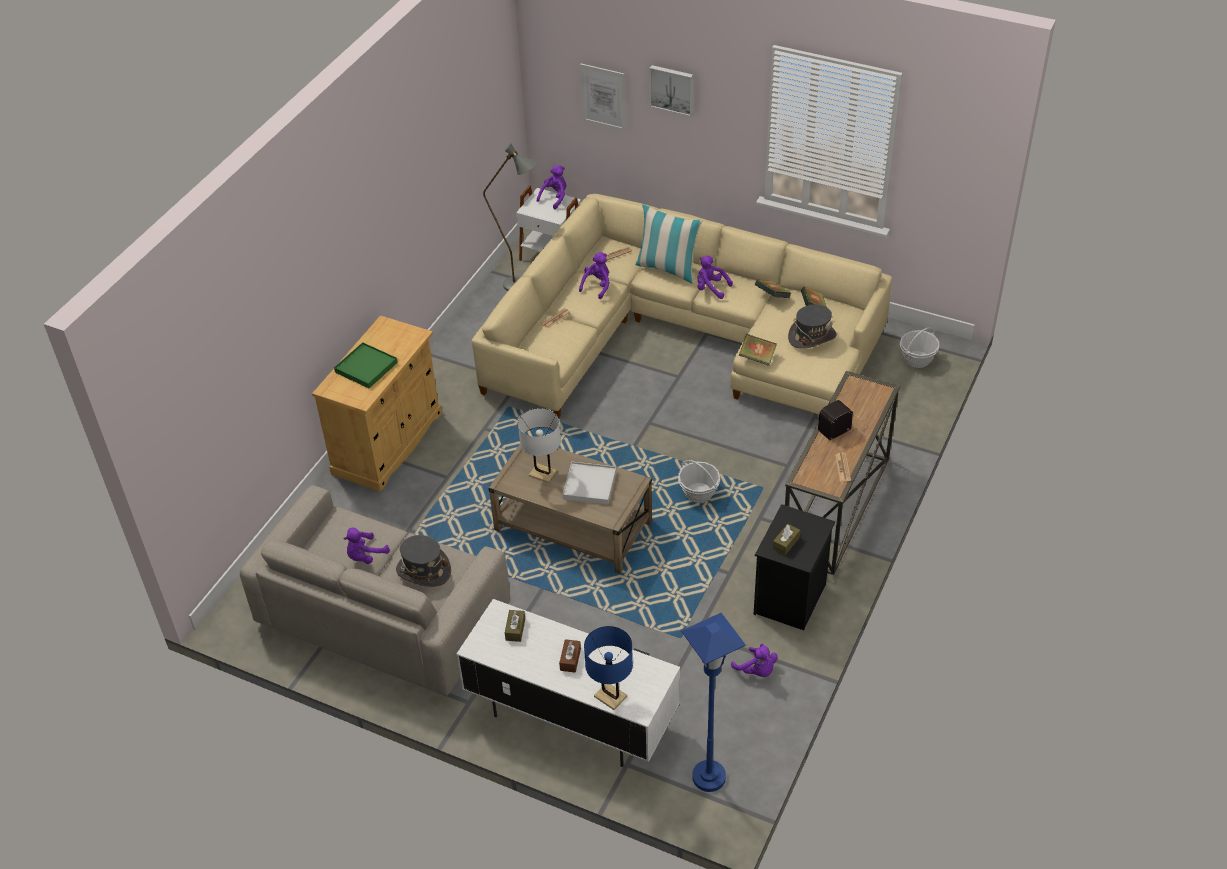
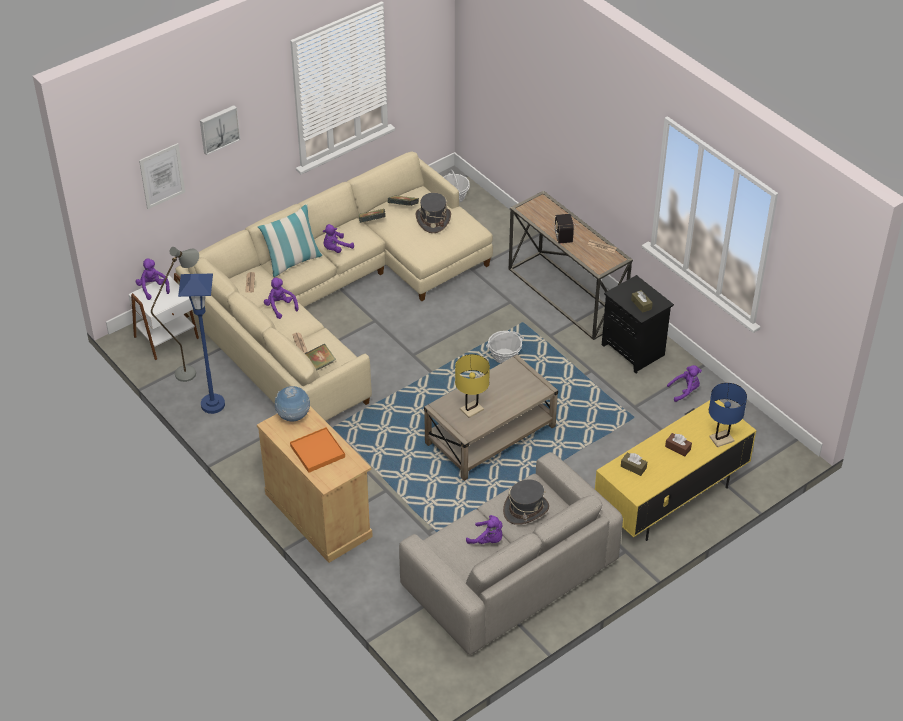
camera: 65 degrees left, 0 degrees up
(365, 556) = (488, 540): purple plush toy -> purple plush toy turned 45 degrees counterclockwise
(366, 367) = (317, 451): green tray -> orange tray
(403, 334) = (293, 417): none -> globe
(542, 473) = (471, 409): white table lamp -> yellow table lamp
(570, 716) = (670, 499): white tv stand -> yellow tv stand
(589, 485) = (501, 388): white tray -> none
(709, 777) = (759, 448): blue floor lamp -> blue floor lamp (213, 405)
(757, 357) = (429, 256): book -> book (319, 364)

